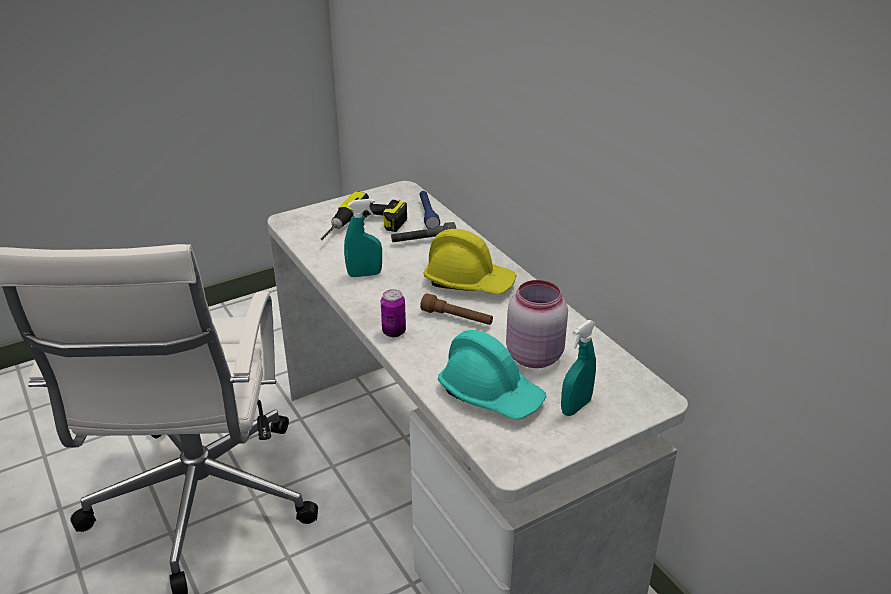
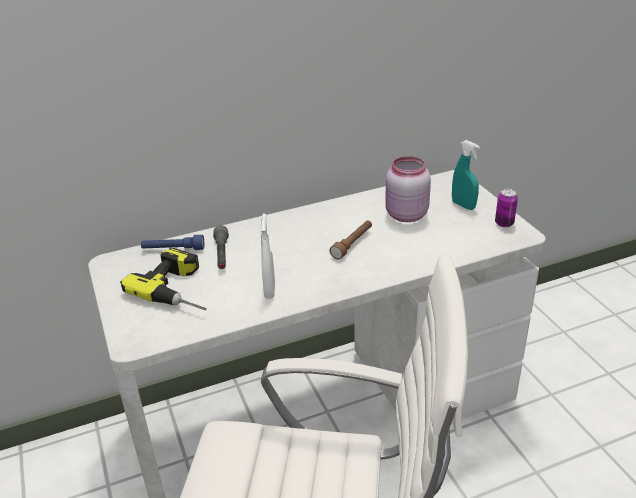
camera: 80 degrees left, 0 degrees up
(364, 274) = (269, 290): turquoise spray bottle -> white spray bottle
(394, 332) = (366, 276): can -> can (504, 223)
(469, 282) = (300, 235): yellow hard hat -> none
(491, 394) = (450, 236): turquoise hard hat -> none

